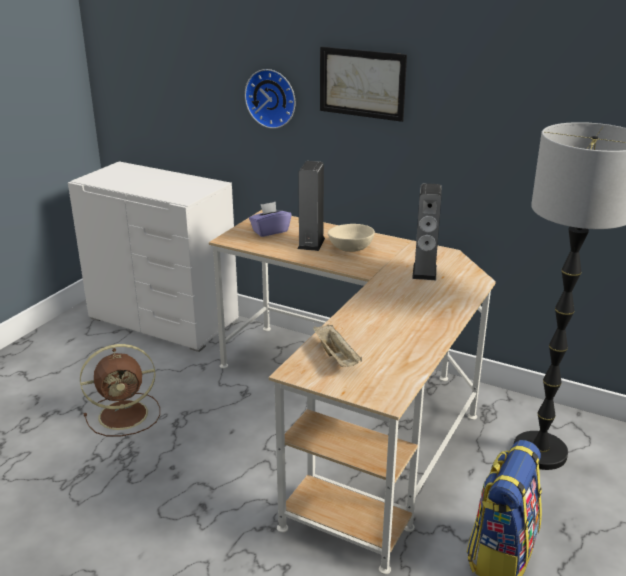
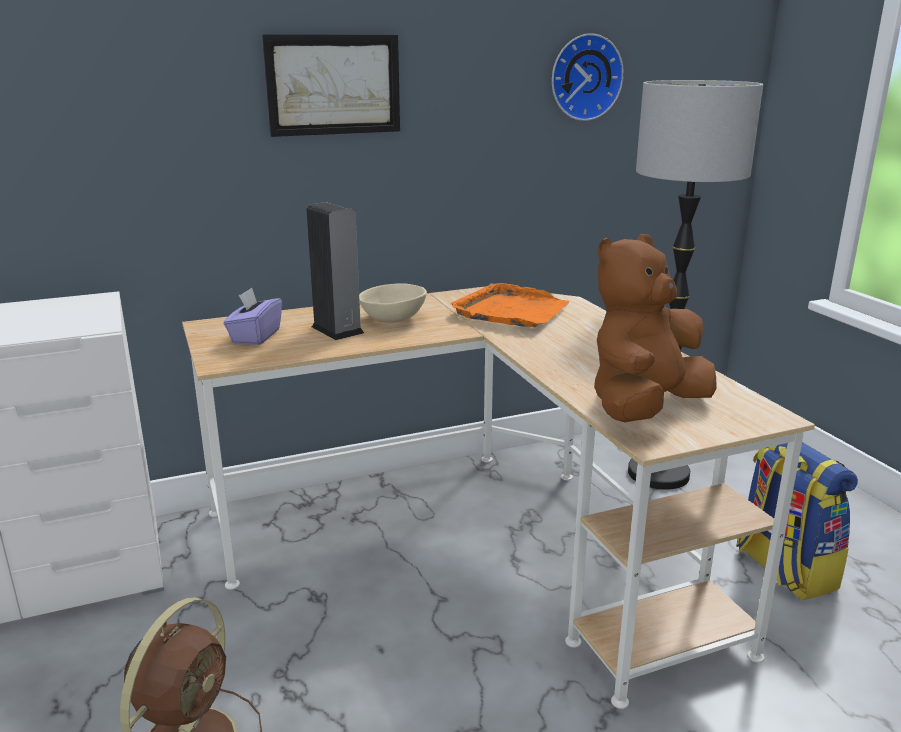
camera: 50 degrees left, 5 degrees down
(272, 98) = (178, 131): wall clock -> wall clock (584, 77)
(337, 357) = (644, 408): beige tray -> brown plush toy
(424, 272) = (511, 311): speaker -> orange tray

